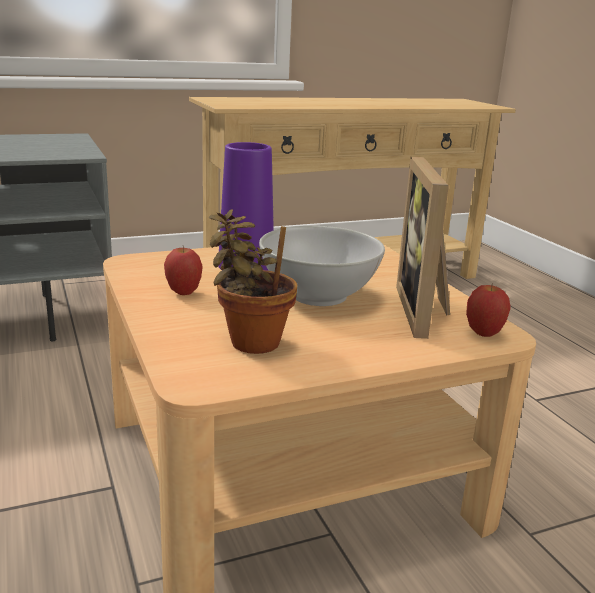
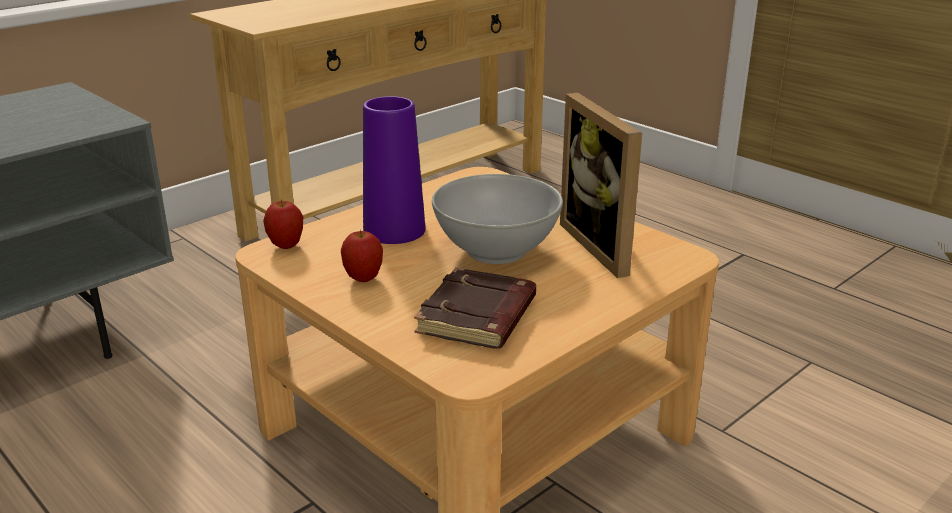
camera: 20 degrees left, 5 degrees up
(250, 341) = (478, 318): potted plant -> brown book
(483, 334) = (671, 259): apple -> apple (286, 246)

